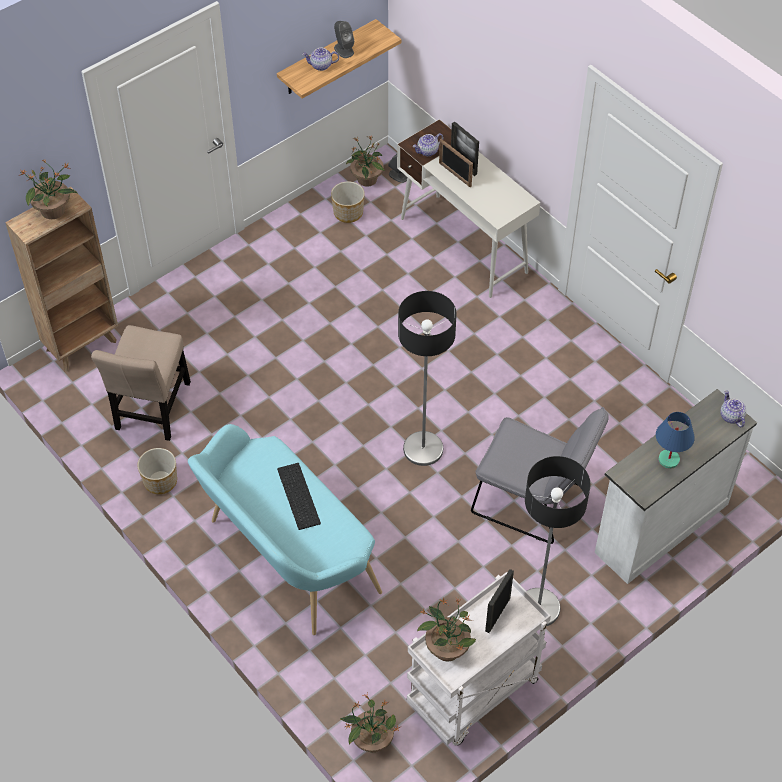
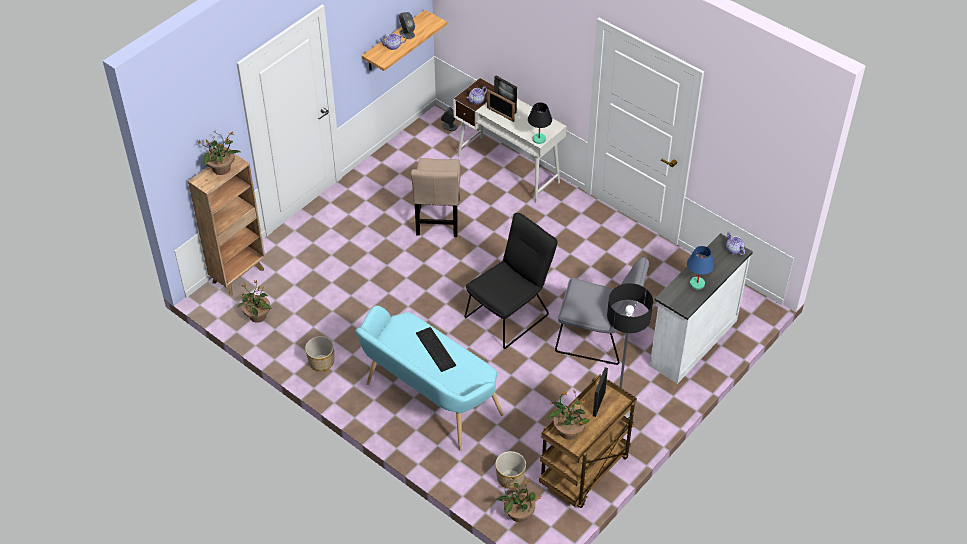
camera: 10 degrees left, 5 degrees down
(152, 410) = (303, 313): beige chair -> beige chair (438, 220)
(348, 212) = (417, 157): planter -> planter (510, 478)
(367, 180) = (426, 132): potted plant -> potted plant (257, 316)
(423, 449) = (511, 313): floor lamp -> black chair
(474, 694) = (584, 472): white cart -> brown cart
(499, 216) = (539, 139): none -> black table lamp

